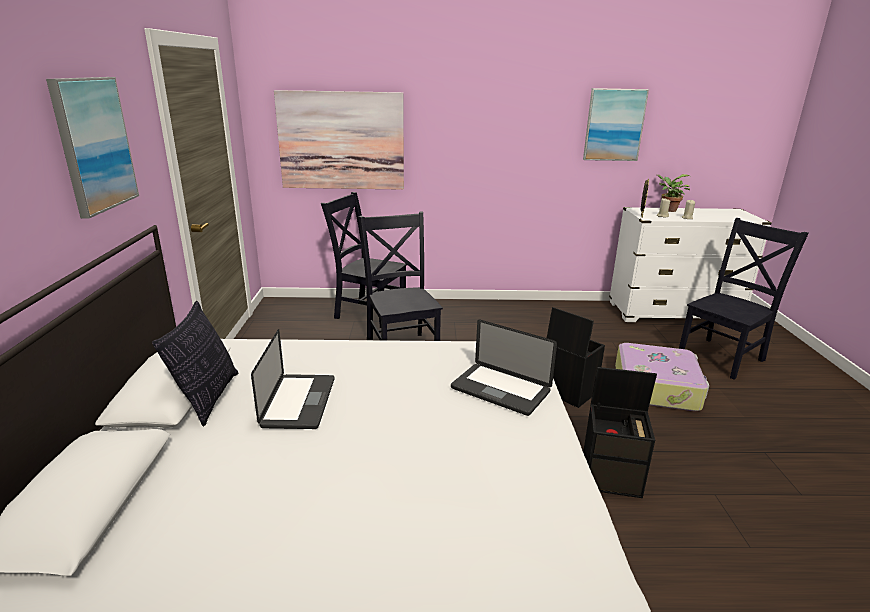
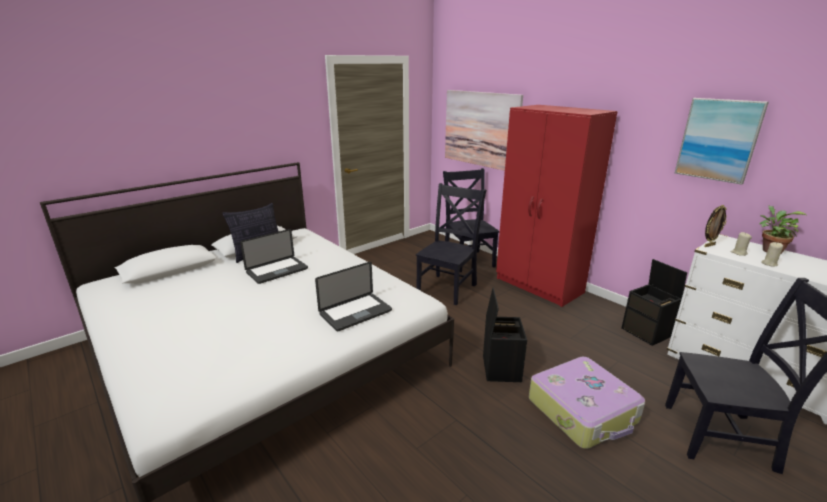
camera: 50 degrees right, 0 degrees up
(94, 144) = (260, 116): picture -> none
(470, 310) = (539, 286): none -> red wardrobe
(500, 390) = (356, 313): laptop -> laptop turned 120 degrees counterclockwise
(612, 477) = (421, 428): black storage box -> black storage box (647, 332)

